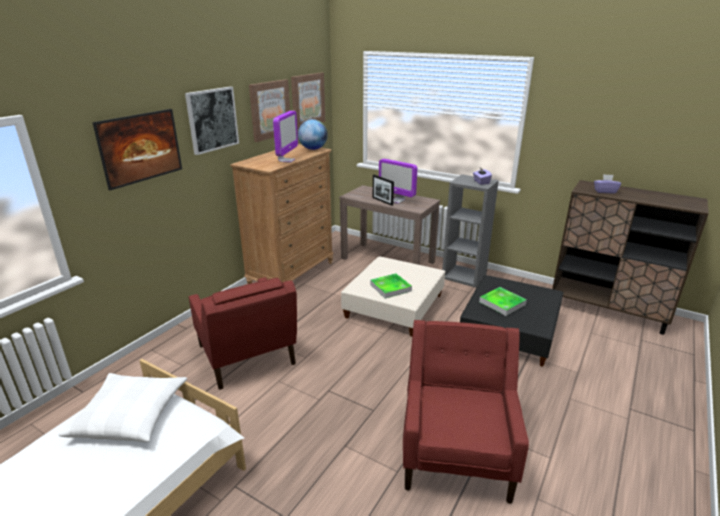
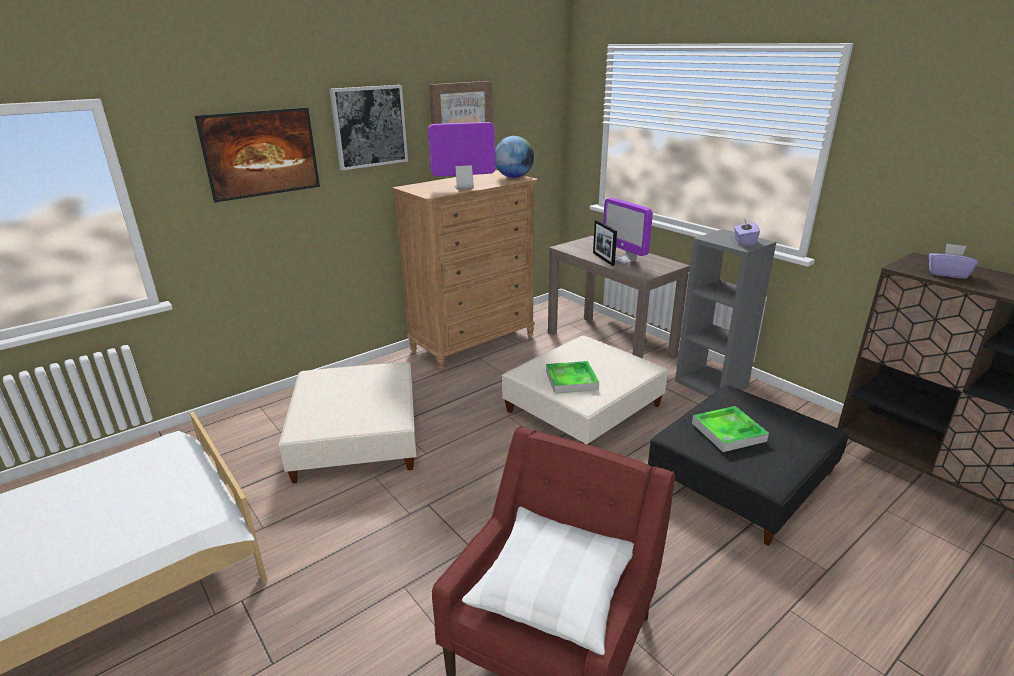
camera: 20 degrees right, 0 degrees up
(130, 415) = (139, 476): white pillow -> white pillow (555, 586)
(247, 356) = (357, 437): red armchair -> beige ottoman
(286, 160) = (464, 188): monitor -> monitor turned 135 degrees counterclockwise
(307, 100) = (525, 112): picture -> none

